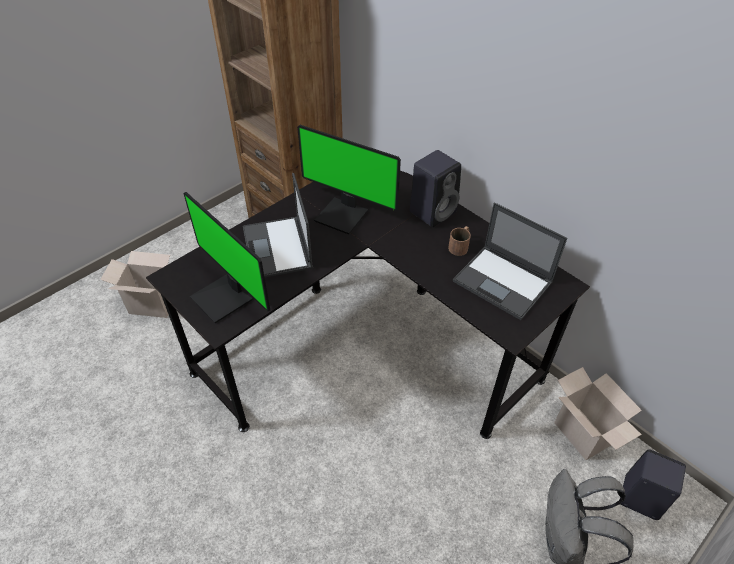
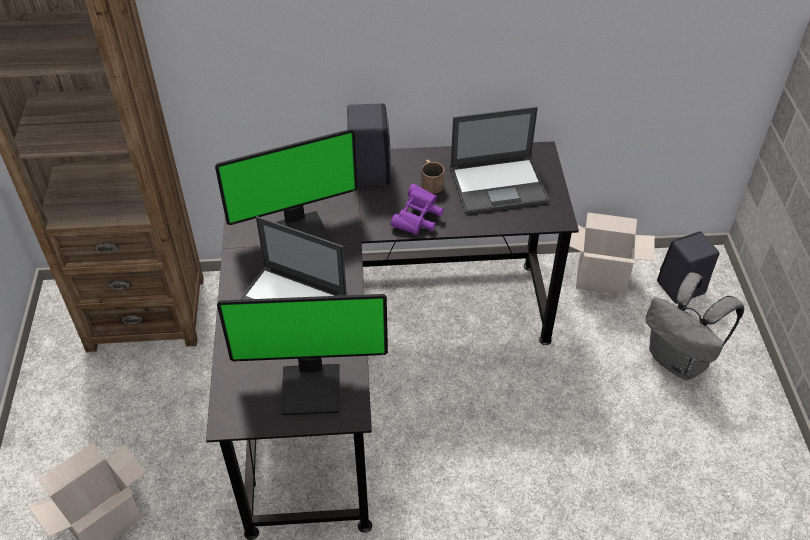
camera: 50 degrees left, 0 degrees up
(418, 260) = (418, 219): none -> purple binoculars

